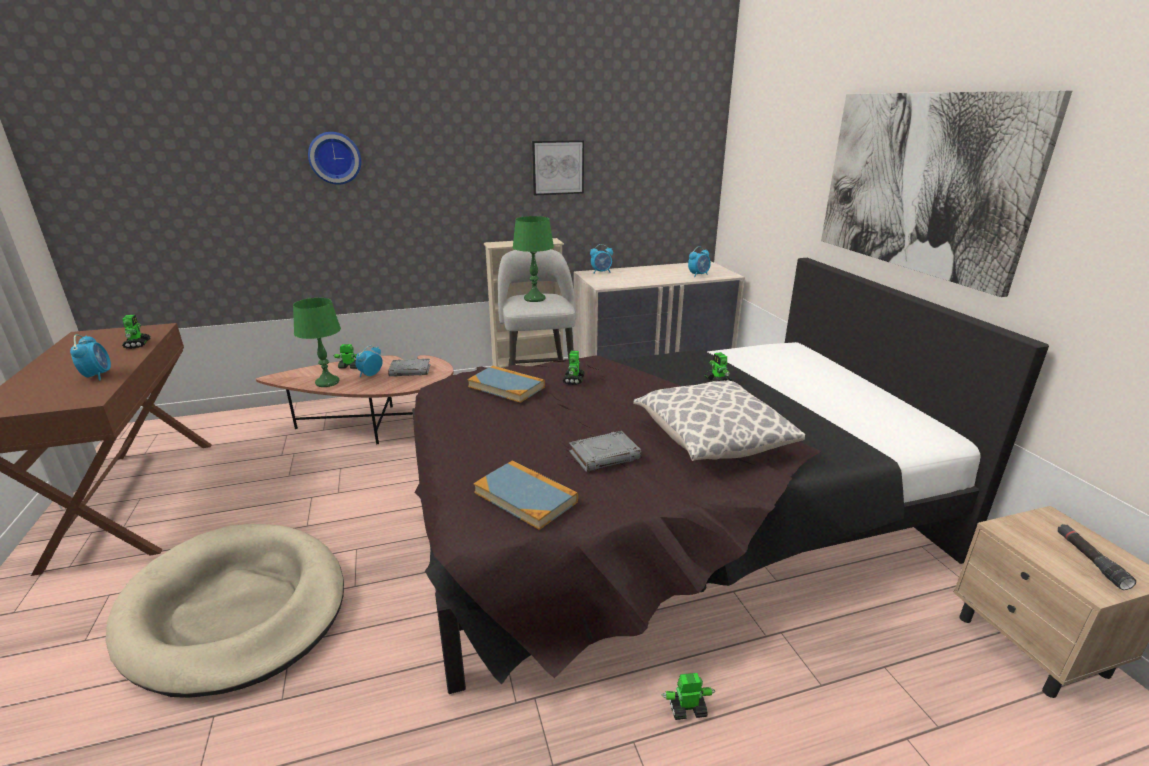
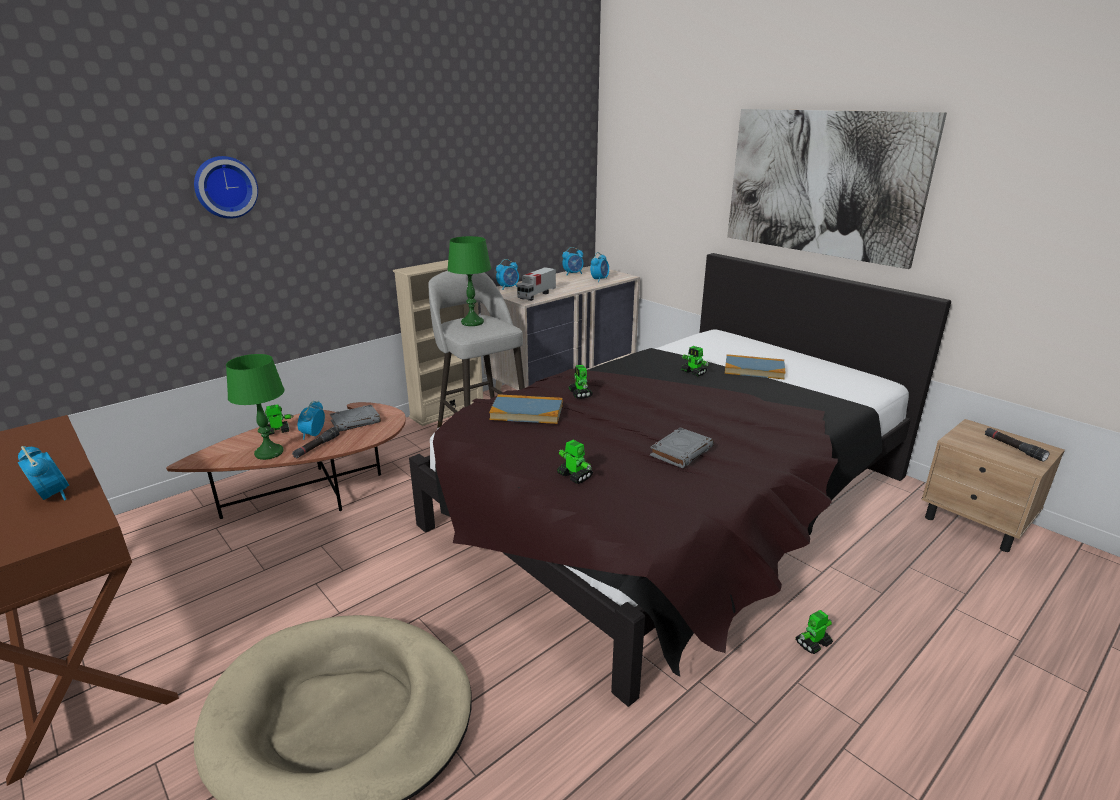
camera: 25 degrees left, 0 degrees up
(137, 344) = (51, 449): toy robot -> toy robot (574, 476)
(362, 385) = (316, 447): none -> black flashlight
(525, 497) = (657, 501): book -> book (754, 369)
(557, 167) = (458, 183): picture -> none
(619, 281) = (536, 295): none -> toy truck
(679, 266) = (573, 274): none -> alarm clock
(712, 440) = (744, 421): pillow -> none

